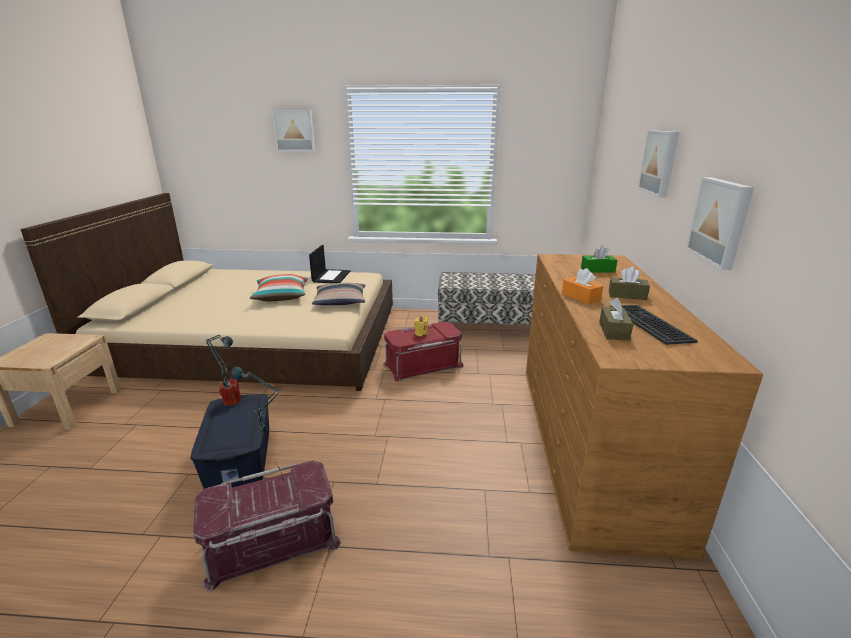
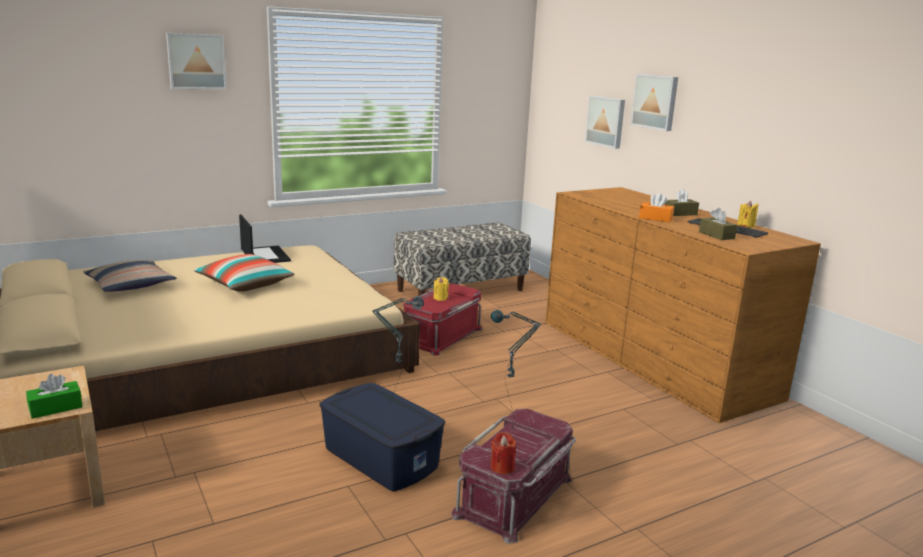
camera: 35 degrees left, 5 degrees down
(232, 401) = (345, 396): red candle -> red candle (502, 467)
(340, 301) = (329, 278): pillow -> pillow (130, 285)
(597, 270) = (626, 199): green tissue box -> green tissue box (55, 408)
(688, 325) = (746, 225): none -> yellow candle
(721, 221) = (747, 146): picture -> picture (606, 121)

